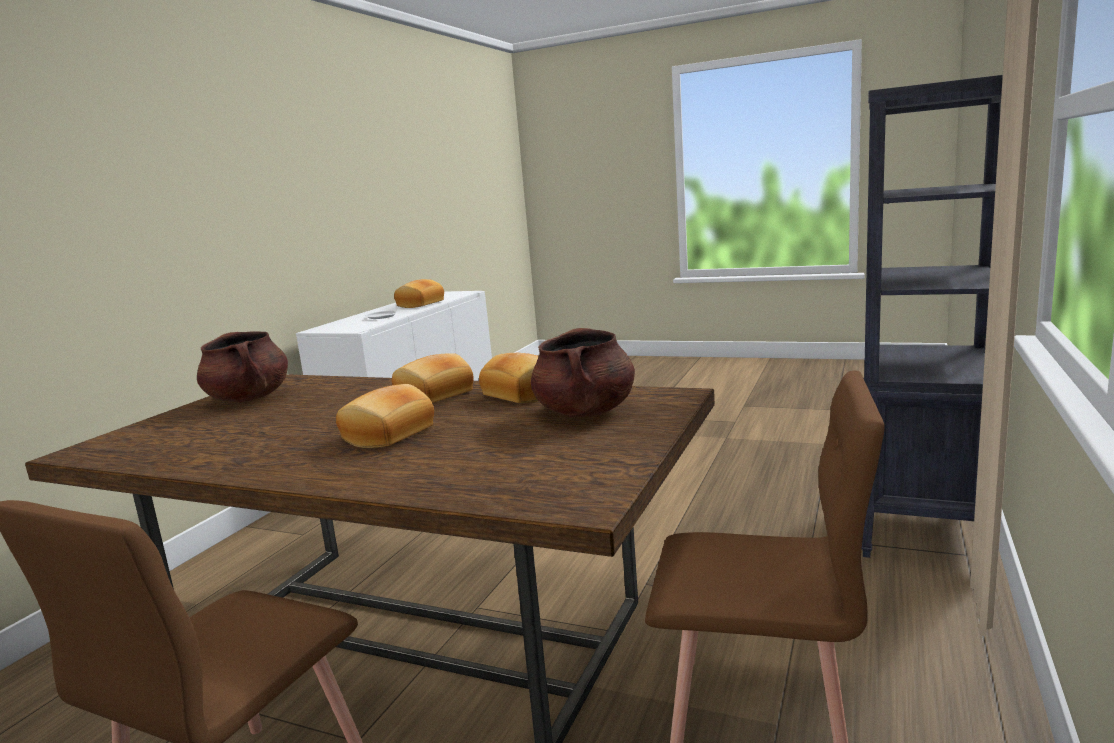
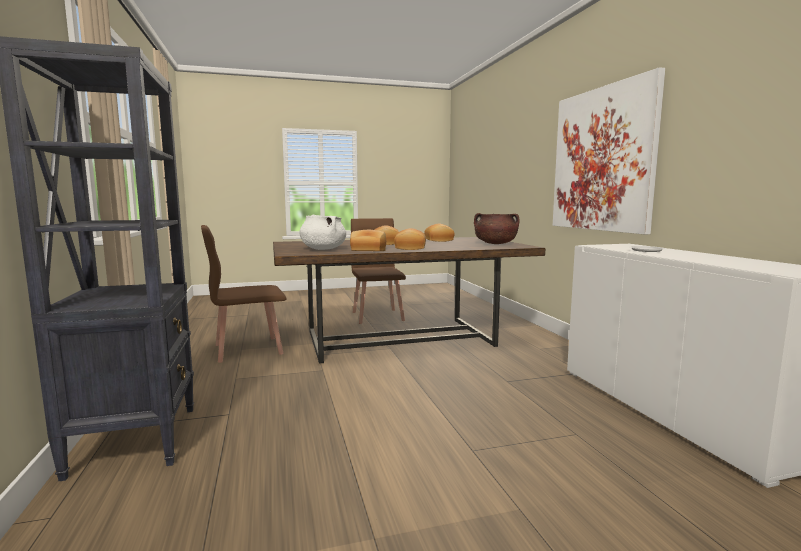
camera: 140 degrees right, 5 degrees down
(208, 229) = (602, 159): none -> picture
(419, 304) = (708, 259): bread -> bread (439, 240)
(585, 412) = (323, 249): brown cooking pot -> white cooking pot

